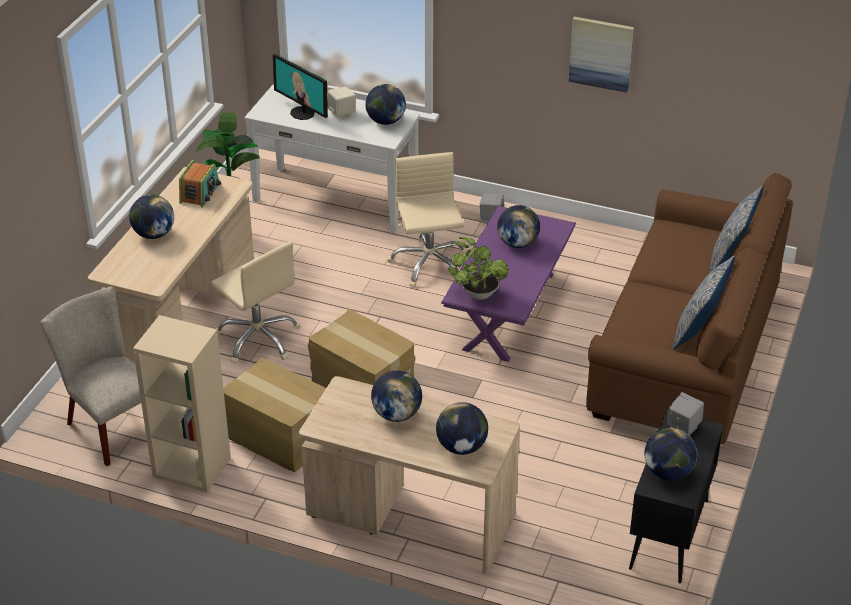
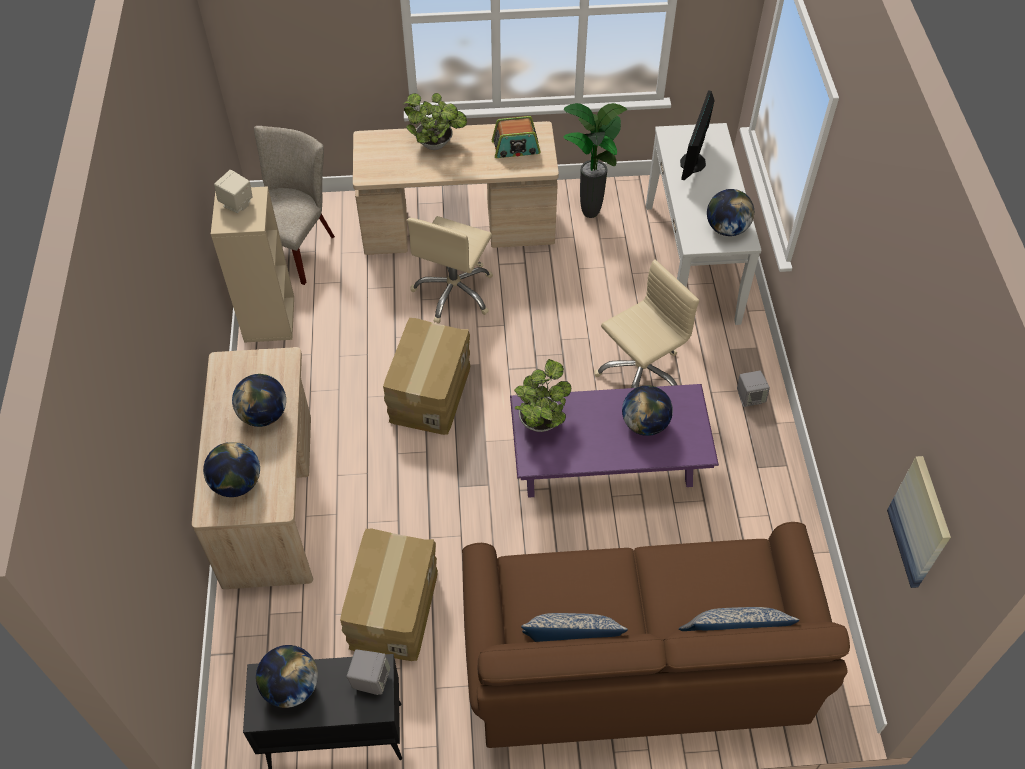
camera: 65 degrees right, 15 degrees up
(154, 234) = (437, 144): globe -> potted plant
(278, 437) = (332, 361): cardboard box -> cardboard box (392, 609)
(342, 114) = (713, 192): beige speaker -> beige speaker (237, 204)
(601, 53) = (870, 342): picture -> picture (920, 522)

